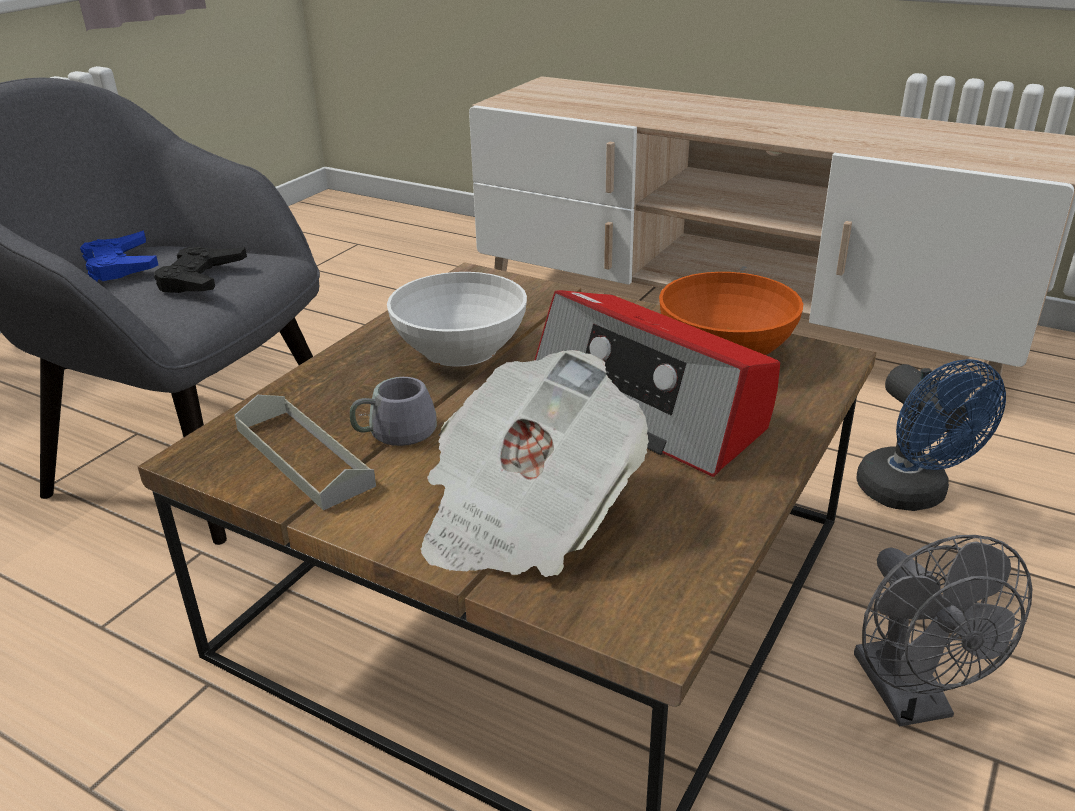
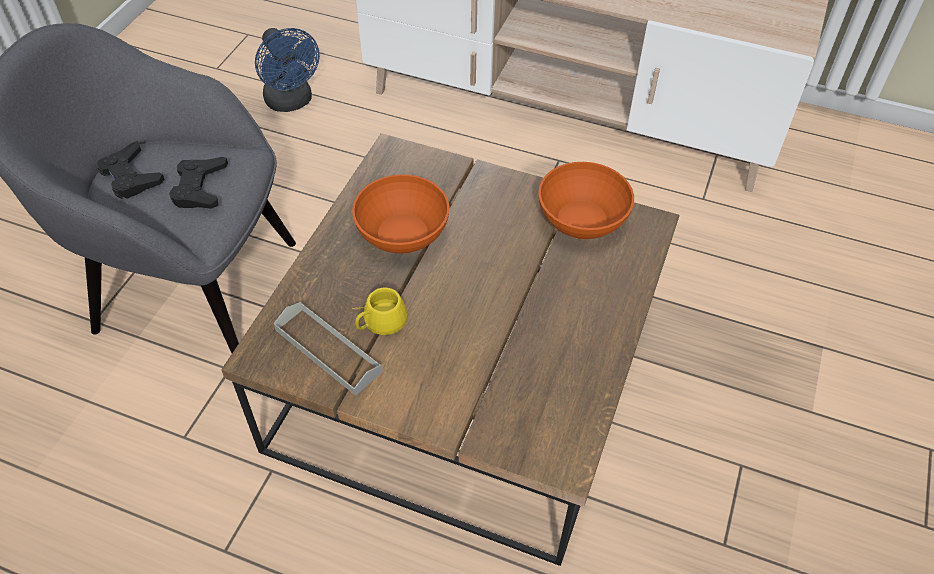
camera: 10 degrees left, 20 degrees up
(120, 265) = (131, 176): blue game controller -> black game controller
(391, 429) = (377, 319): grey mug -> yellow mug
(459, 347) = (402, 233): white bowl -> orange bowl
(525, 514) = (479, 385): newspaper -> none
(650, 407) = (540, 283): radio -> none
(911, 495) = (696, 273): blue fan -> blue fan (291, 102)
(911, 699) = (695, 431): grey fan -> none

